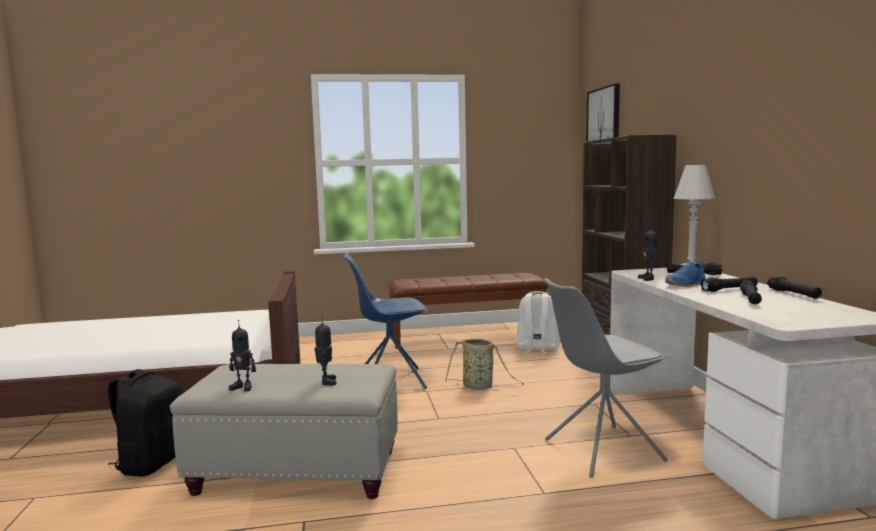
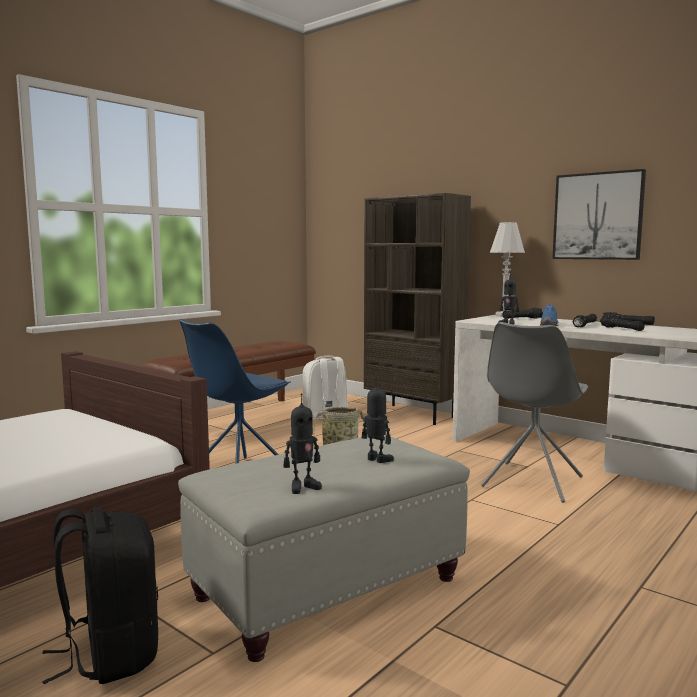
camera: 40 degrees left, 0 degrees up
(604, 121) = (348, 181): picture -> picture (598, 216)

